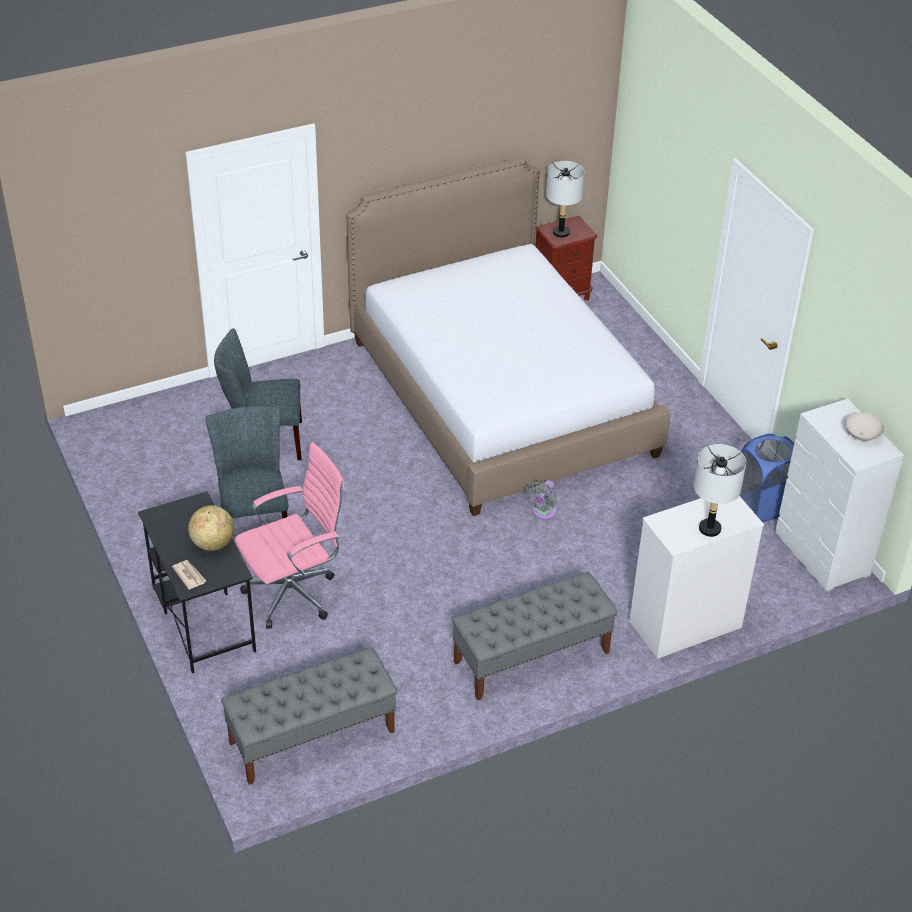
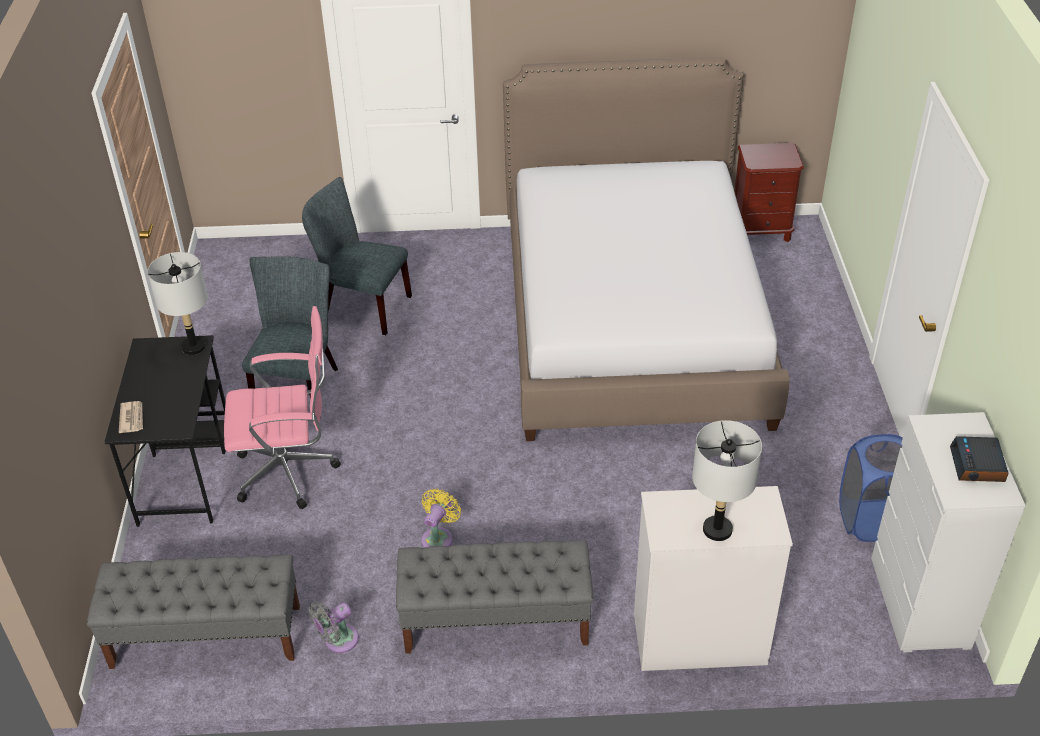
camera: 25 degrees right, 0 degrees up
(213, 543) = (179, 391): globe -> none
(449, 609) = (439, 537): none -> yellow fan
(543, 512) = (605, 458): grey fan -> grey fan (338, 641)
(561, 232) = (763, 156): grey table lamp -> grey table lamp (194, 347)
(862, 436) = (978, 465): white bowl -> alarm clock

